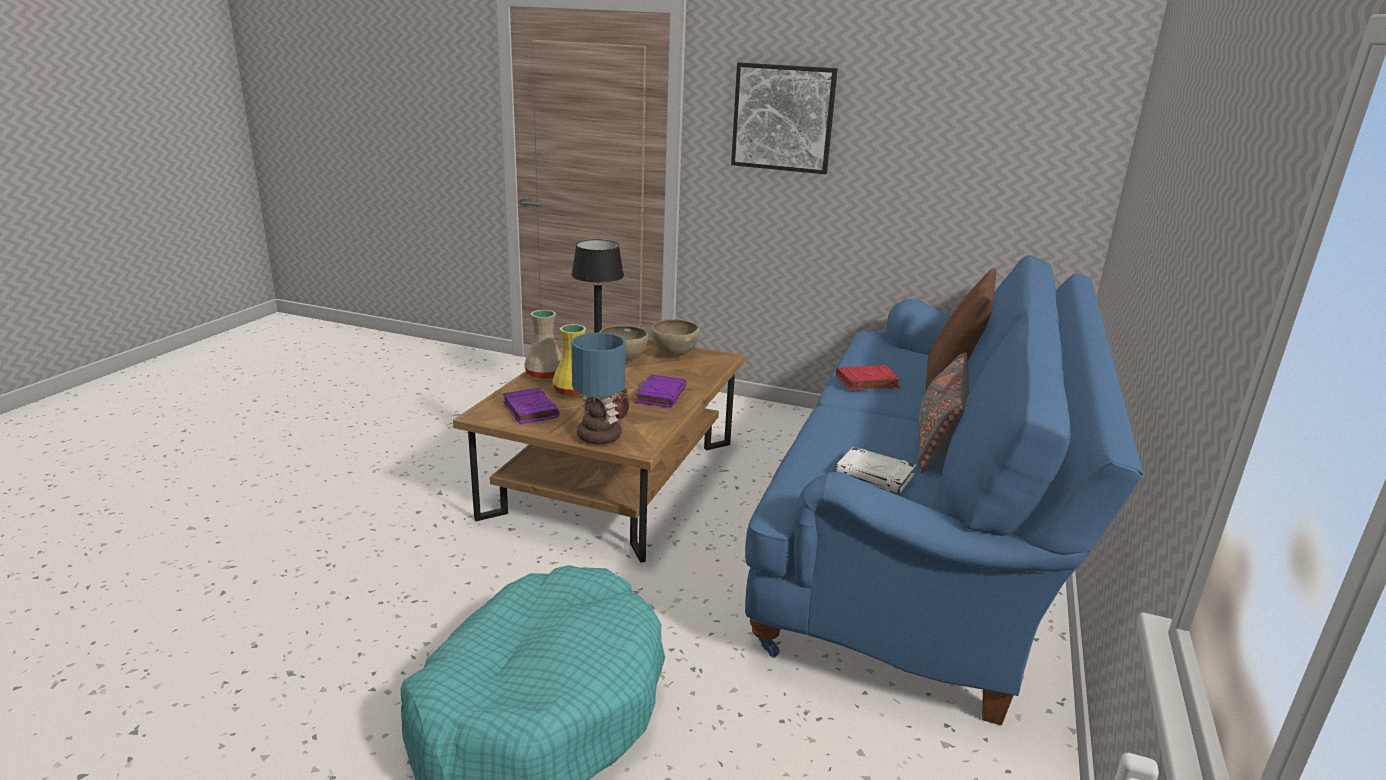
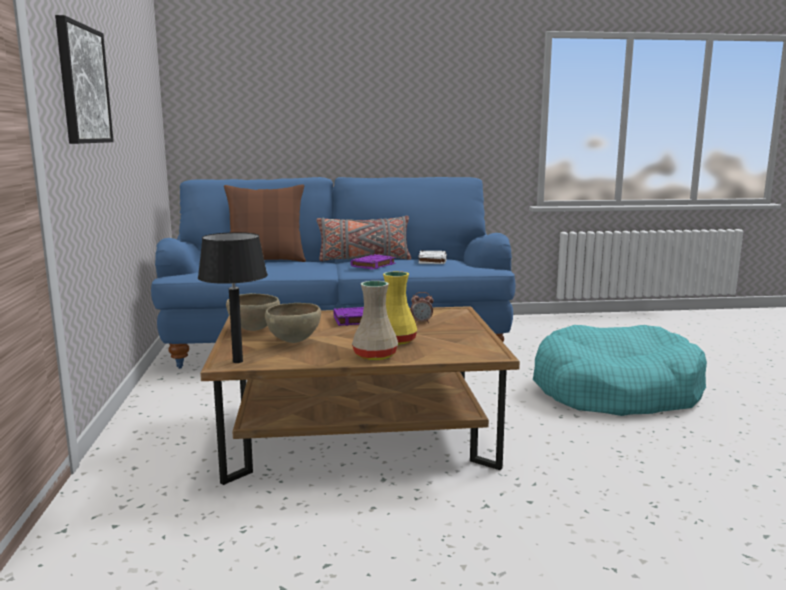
camera: 115 degrees left, 10 degrees down
(529, 410) = (454, 345): purple book -> purple book (373, 265)
(597, 436) = (462, 320): table lamp -> none
(866, 382) = (296, 268): red book -> none

